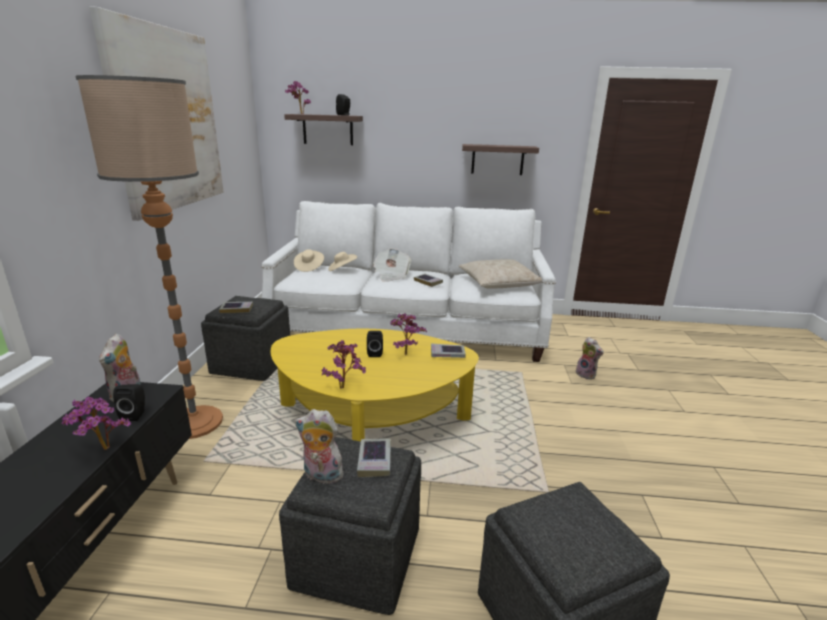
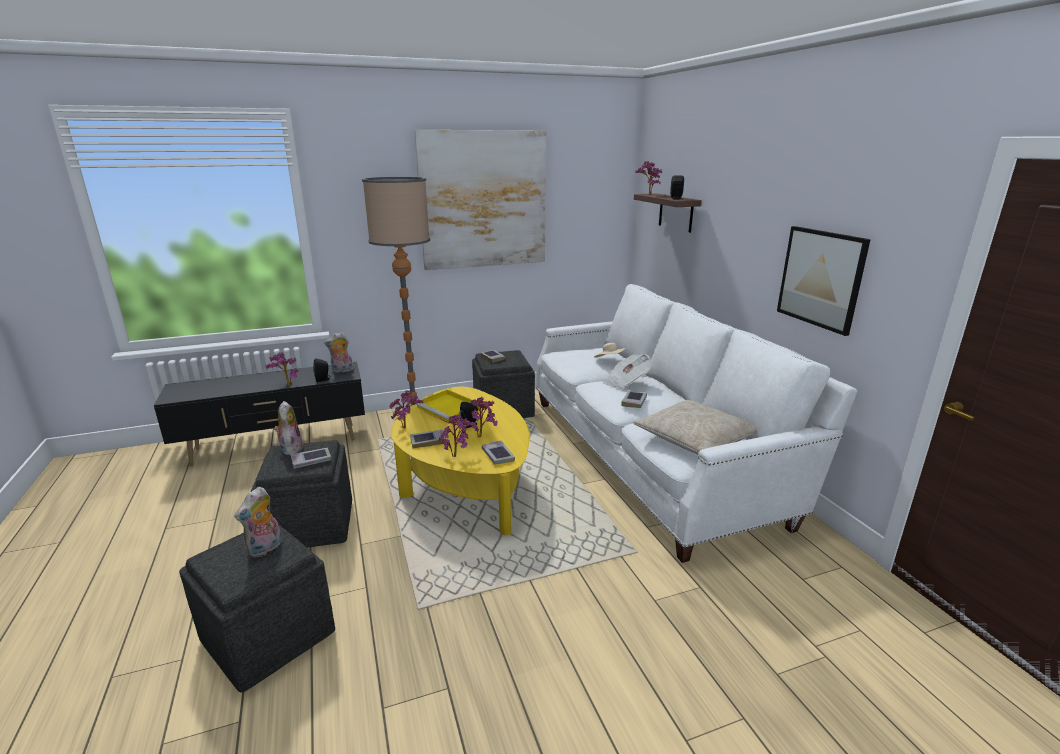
camera: 65 degrees right, 0 degrees up
(309, 267) = (594, 349): beige hat -> none
(326, 356) = (449, 409): none -> yellow tray
(388, 380) = (428, 441): none -> book
(433, 371) = (457, 456): none -> potted plant
(497, 159) = (820, 278): shelf -> picture
(587, 374) = (693, 613): plush toy -> plush toy (266, 548)

